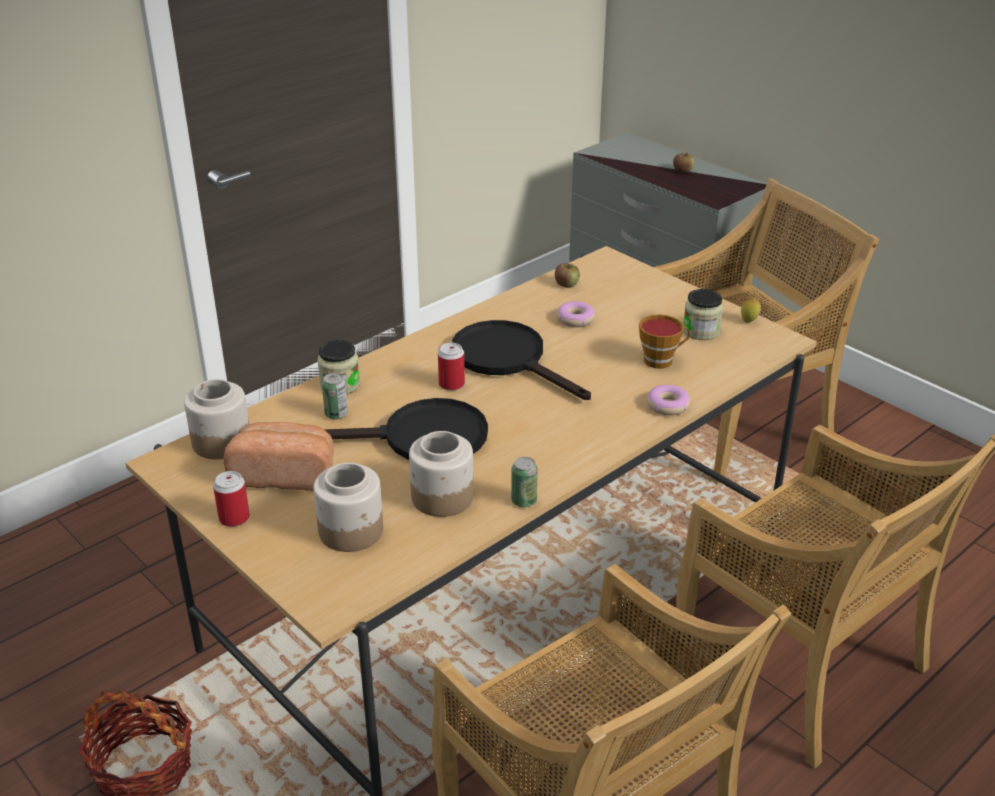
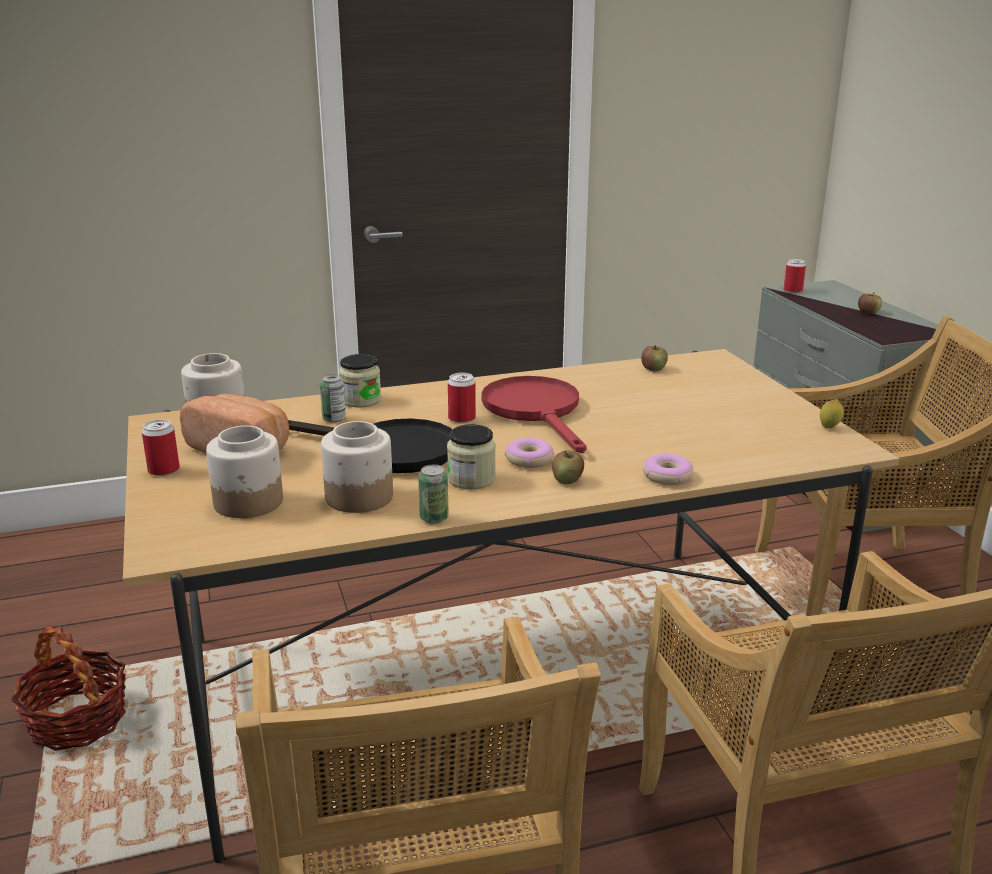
camera: 25 degrees right, 10 degrees down
(508, 359) = (536, 411): black frying pan -> red frying pan
(575, 319) = (635, 395): donut -> donut (529, 460)
(595, 431) = (567, 480): none -> apple
(603, 153) = (792, 291): none -> can
(661, 360) = (697, 440): cup -> none
(701, 331) = (765, 426): jar -> jar (471, 479)

